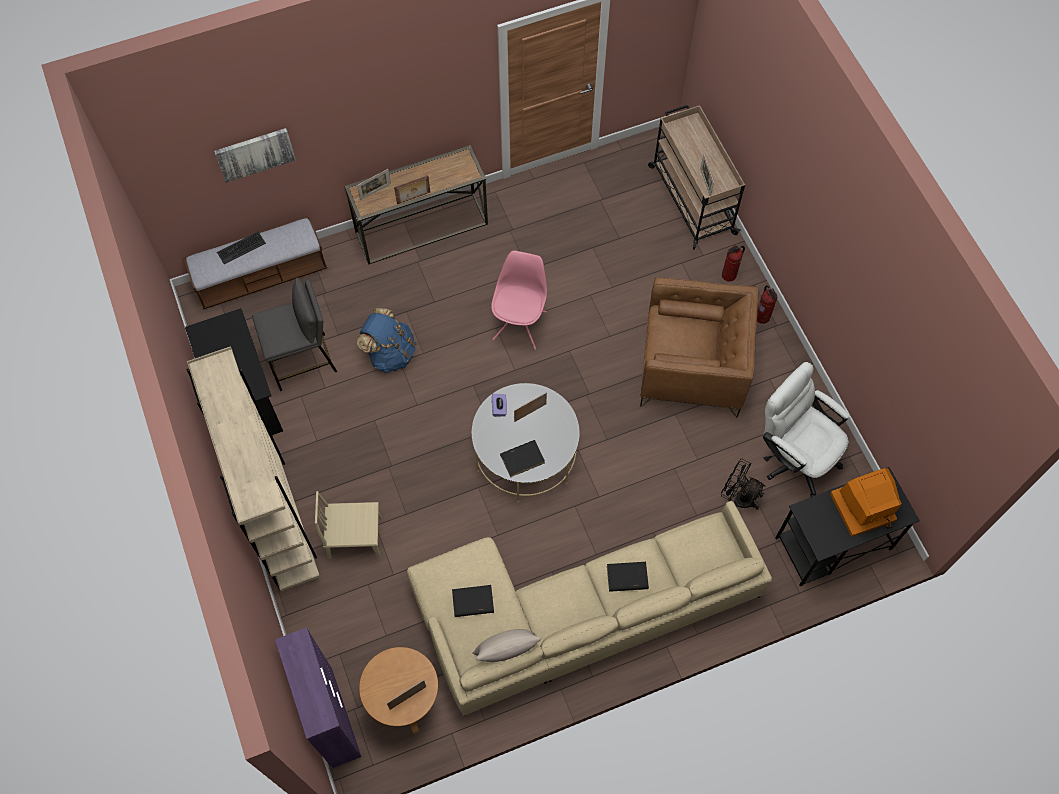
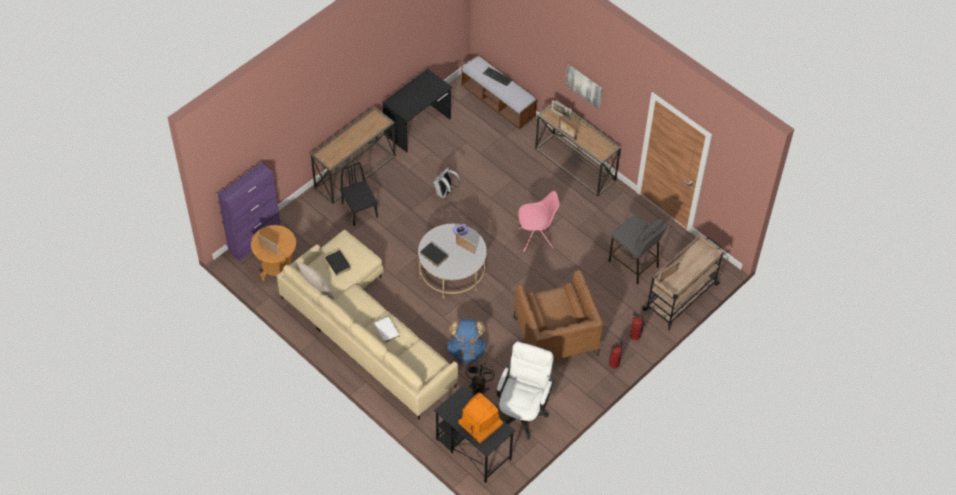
camera: 65 degrees right, 10 degrees down
(255, 153) = (526, 36): picture -> picture (584, 85)
(278, 517) = (355, 171): beige bookcase -> console table
(302, 361) = (454, 144): grey stool -> grey stool (633, 264)
(355, 537) = (359, 210): beige chair -> black chair
(385, 408) = (445, 193): none -> white backpack
(390, 353) = (482, 182): blue backpack -> blue backpack (466, 350)
(626, 577) = (386, 330): black book -> white book

